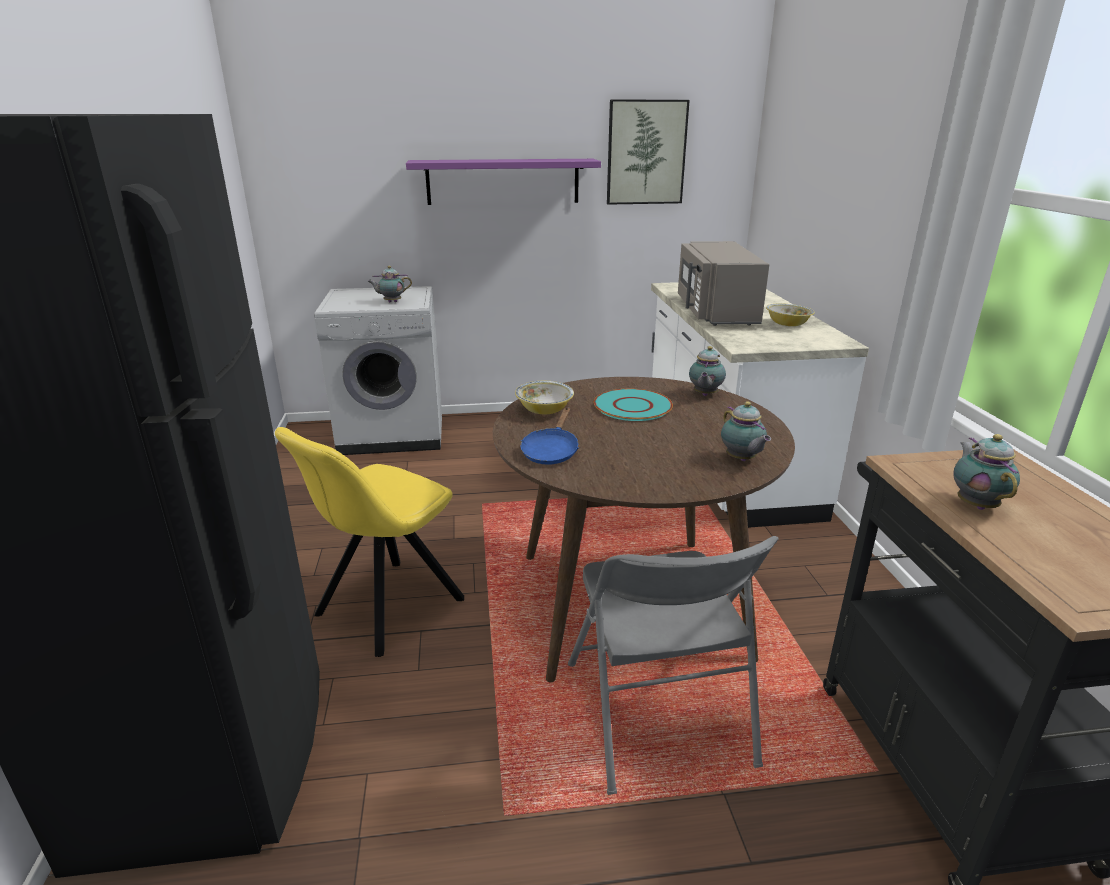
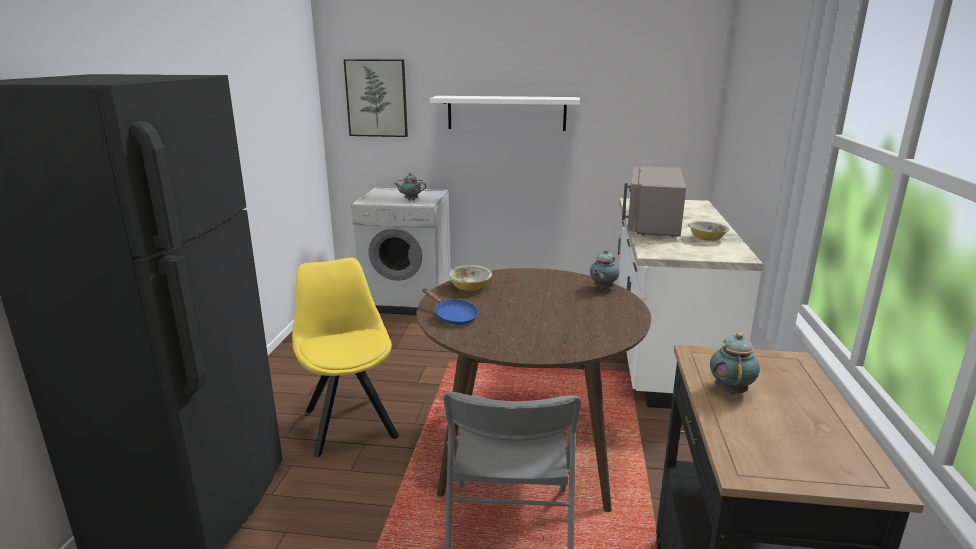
camera: 15 degrees right, 5 degrees down
(388, 606) = (349, 423): yellow chair -> yellow chair turned 105 degrees clockwise
(503, 181) = (506, 113): purple shelf -> white shelf
(551, 451) = (453, 316): blue frying pan -> blue frying pan turned 75 degrees counterclockwise
(632, 406) = (537, 291): turquoise plate -> none
(646, 152) = (623, 93): picture -> picture (377, 98)
(741, 460) = (592, 339): teapot -> none

